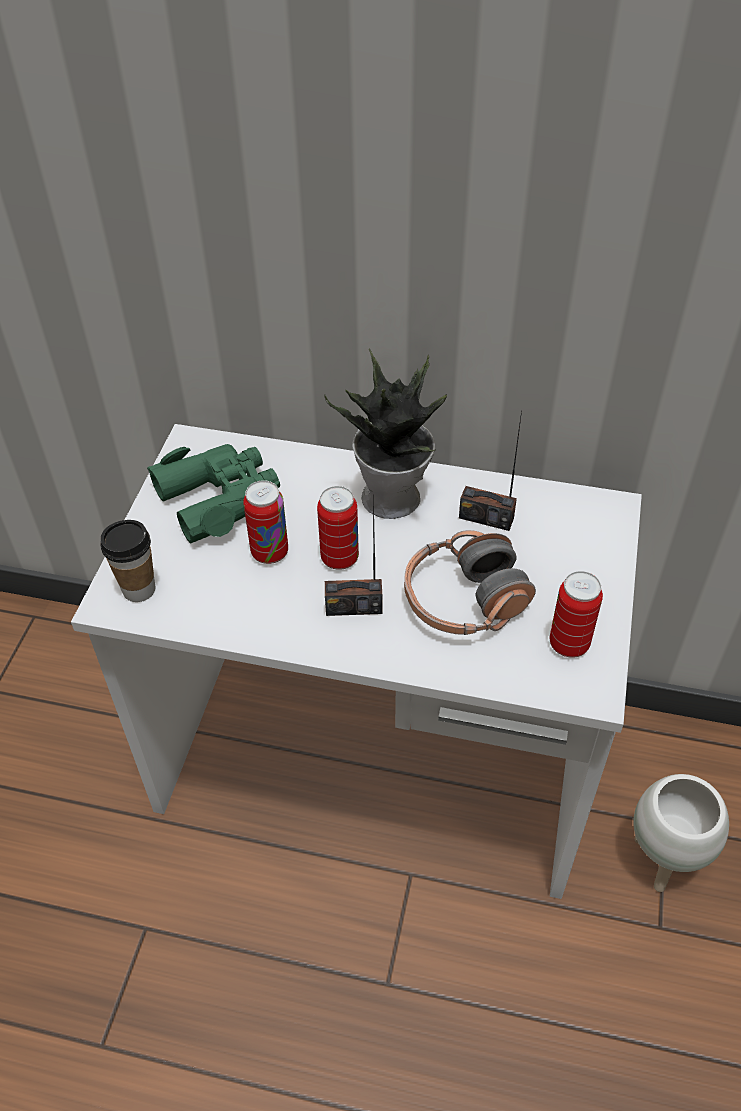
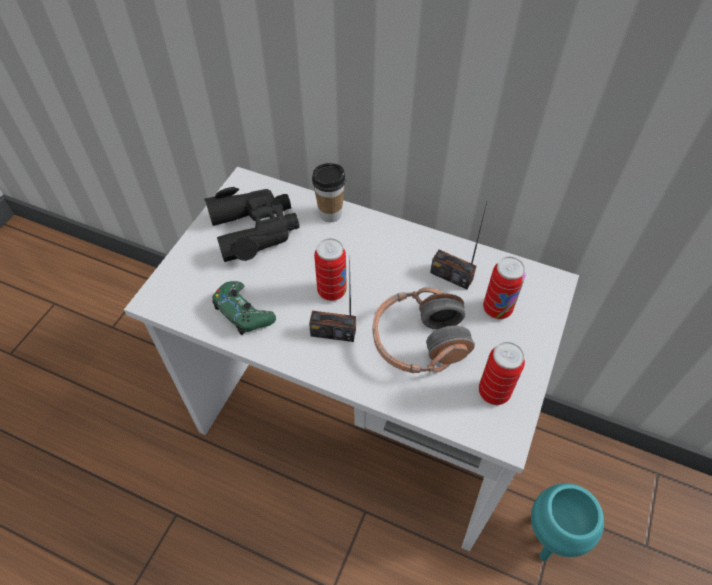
camera: 10 degrees right, 5 degrees up
(139, 589) = (178, 292): cup -> cup (330, 214)
(219, 498) = (254, 229): green binoculars -> black binoculars
(232, 601) = (243, 312): none -> green game controller
(269, 552) = (281, 278): can -> can (497, 309)
(393, 498) = (384, 249): potted plant -> none
(663, 861) = (550, 538): white planter -> turquoise planter

